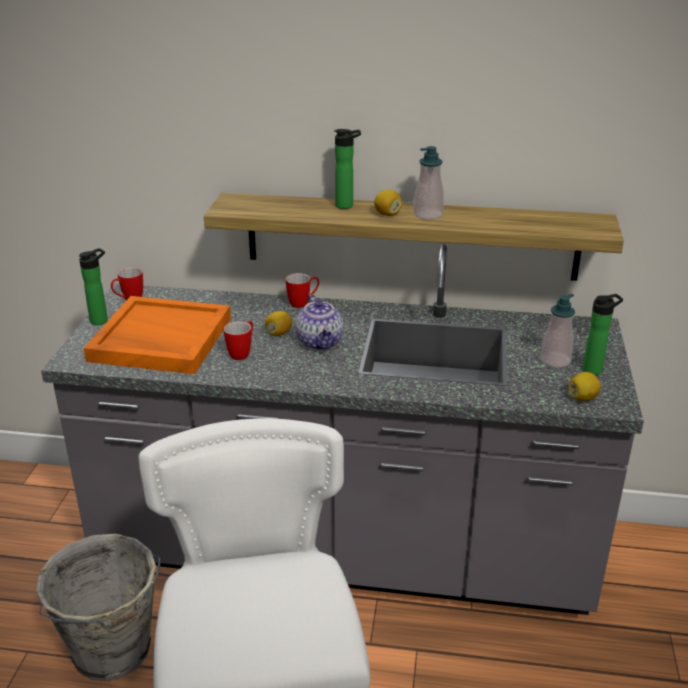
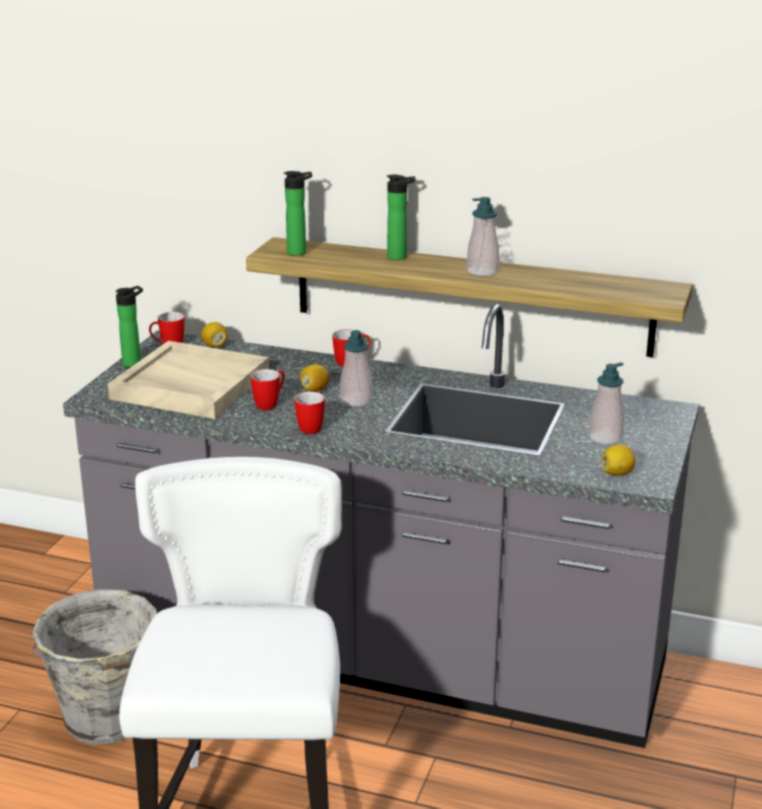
camera: 10 degrees right, 5 degrees down
(160, 339) = (189, 385): orange tray -> beige tray
(290, 374) = (313, 427): none -> mug
(320, 342) = (356, 400): teapot -> soap dispenser
(387, 214) = (439, 268): lemon -> lemon (214, 346)
(595, 369) = (645, 449): bottle -> bottle (299, 252)

